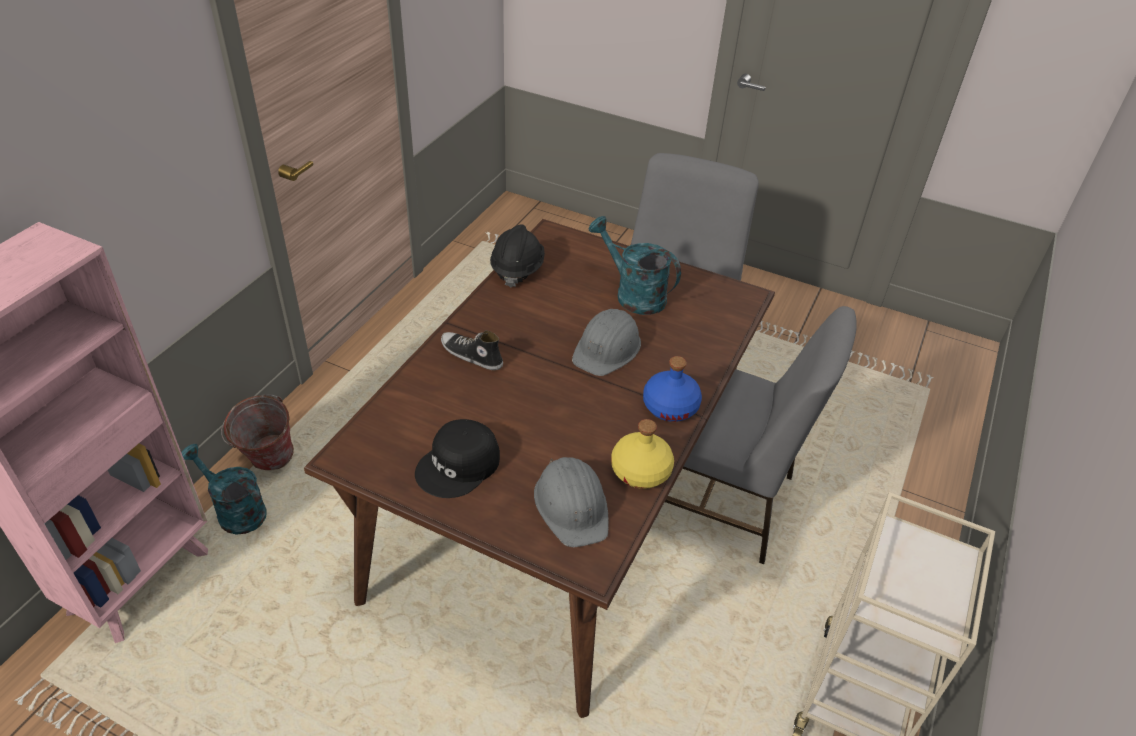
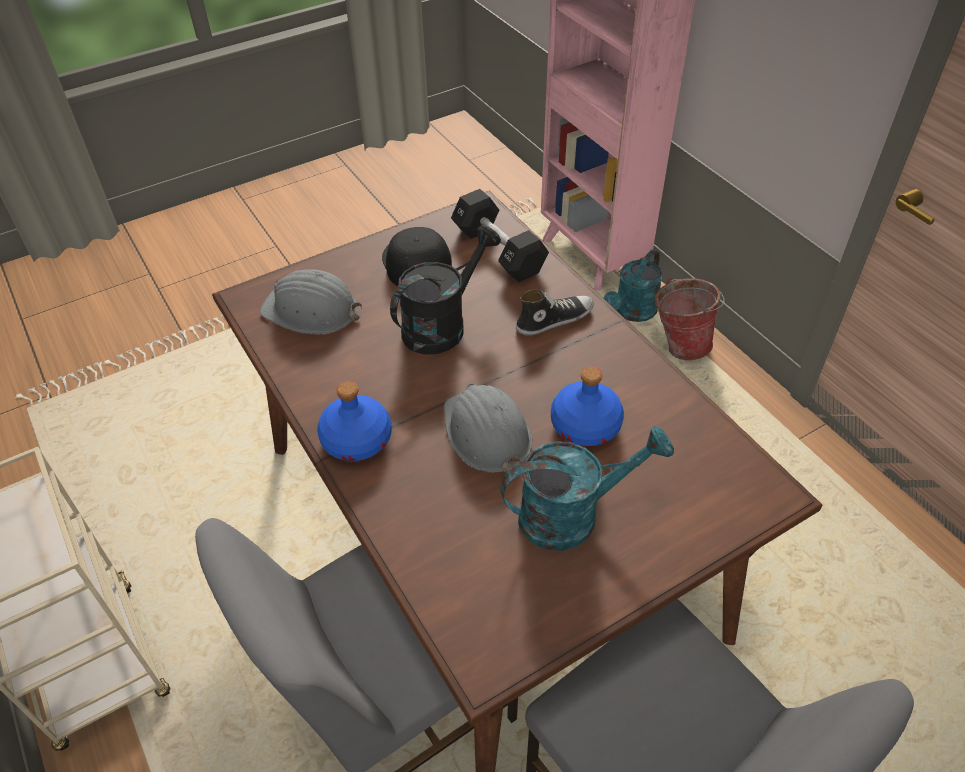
camera: 125 degrees right, 5 degrees up
(235, 511) = (632, 313): turquoise watering can -> turquoise watering can turned 150 degrees clockwise
(405, 418) = (498, 251): none -> black dumbbell
(517, 269) = (696, 418): black hard hat -> none
(524, 413) = (442, 324): none -> black watering can
(563, 309) = (586, 426): none -> blue bottle
(640, 471) = (302, 371): yellow bottle -> none

